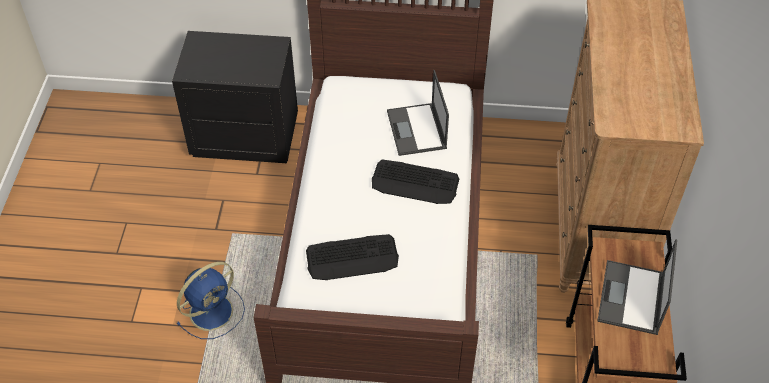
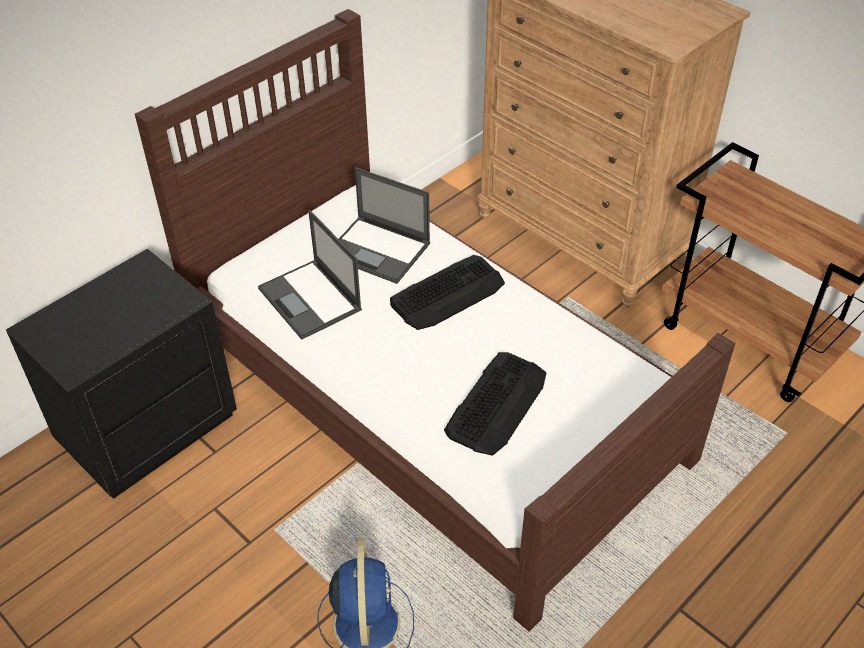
camera: 50 degrees left, 5 degrees down
(631, 298) = (780, 215): laptop -> laptop (311, 300)

